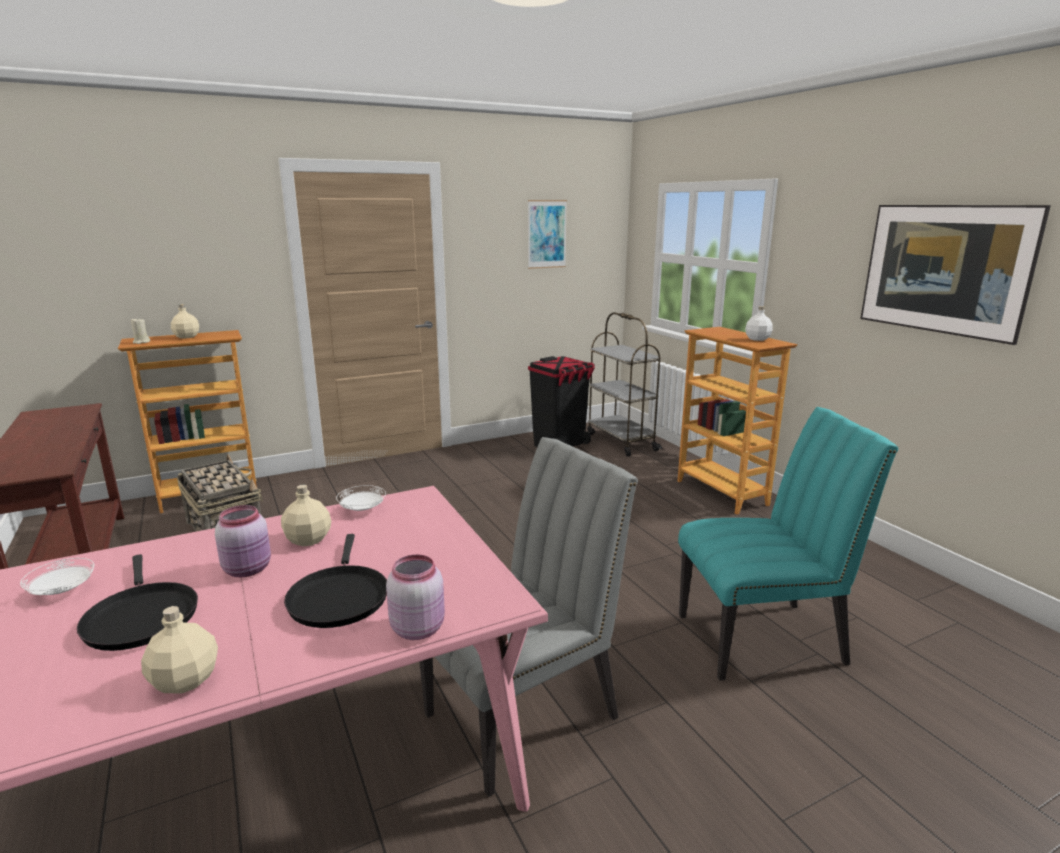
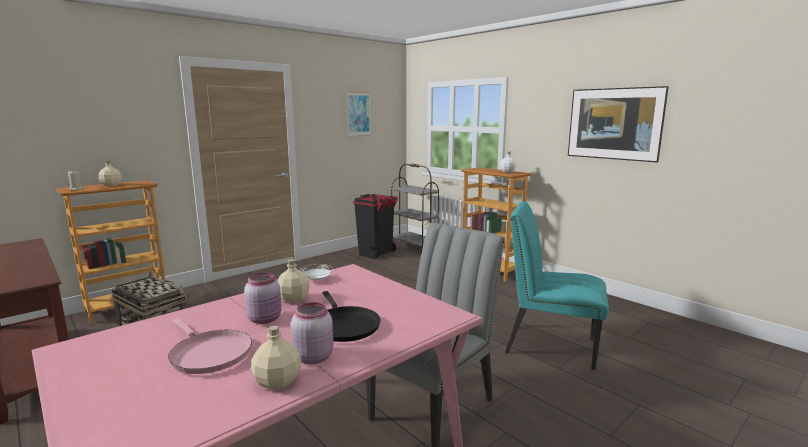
camera: 15 degrees left, 5 degrees down
(63, 591) = (129, 347): white plate -> none
(140, 617) = (208, 354): black frying pan -> pink frying pan
(418, 628) = (411, 334): pink jar -> pink jar (313, 356)
(759, 640) = (551, 346): turquoise chair -> turquoise chair turned 135 degrees counterclockwise

